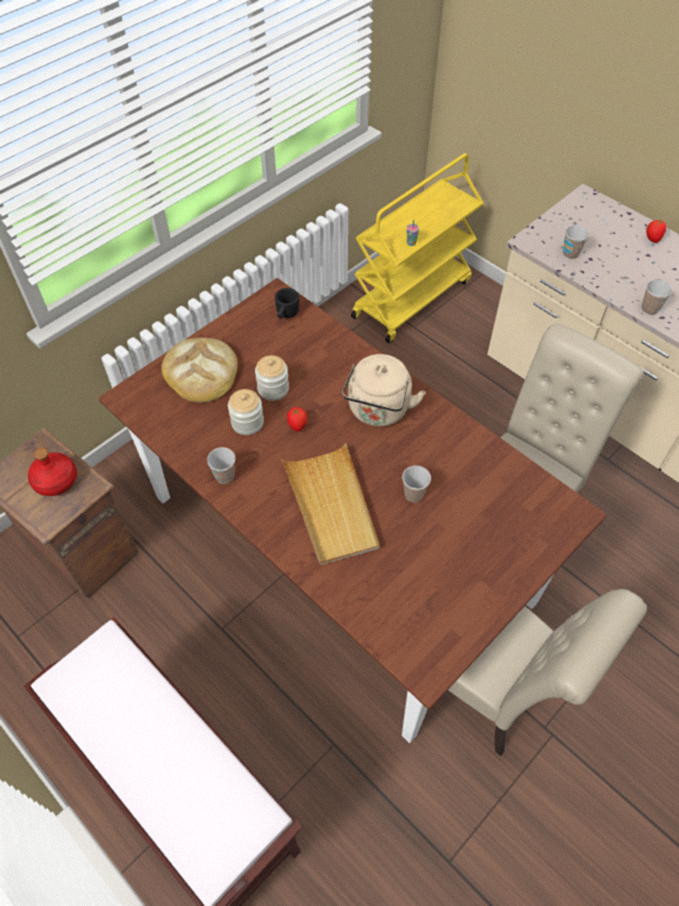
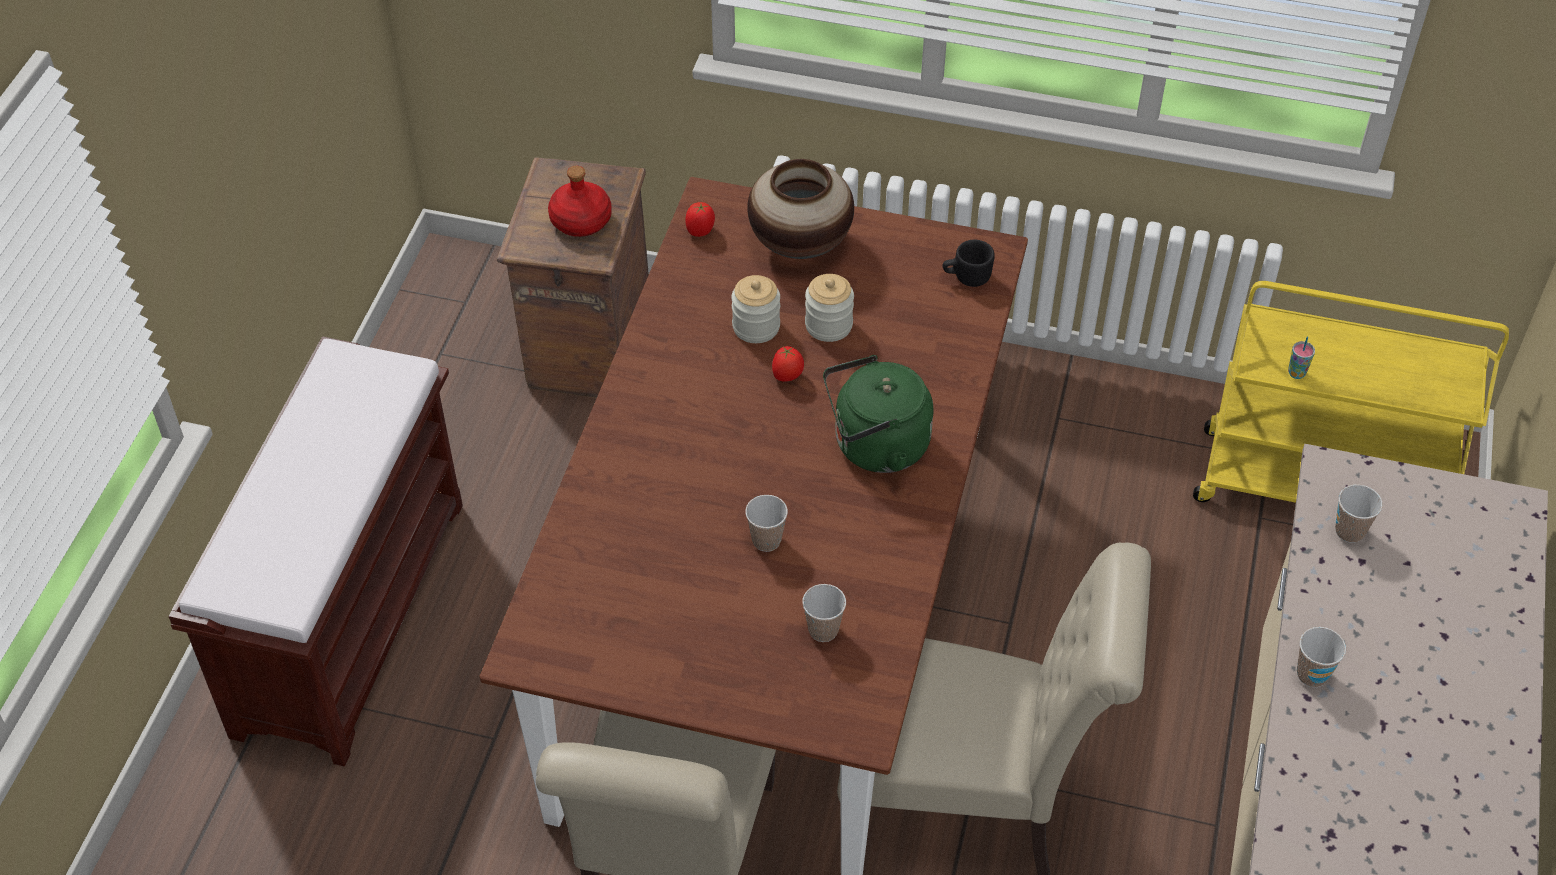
camera: 60 degrees right, 5 degrees down
(201, 372) = (800, 244): bread -> vase
(225, 476) = (661, 345): cup -> cup (823, 630)
(331, 506) = (689, 465): beige tray -> none
(378, 411) = (875, 446): beige kettle -> green kettle
(652, 239) = (1491, 629): tomato -> tomato (700, 231)

